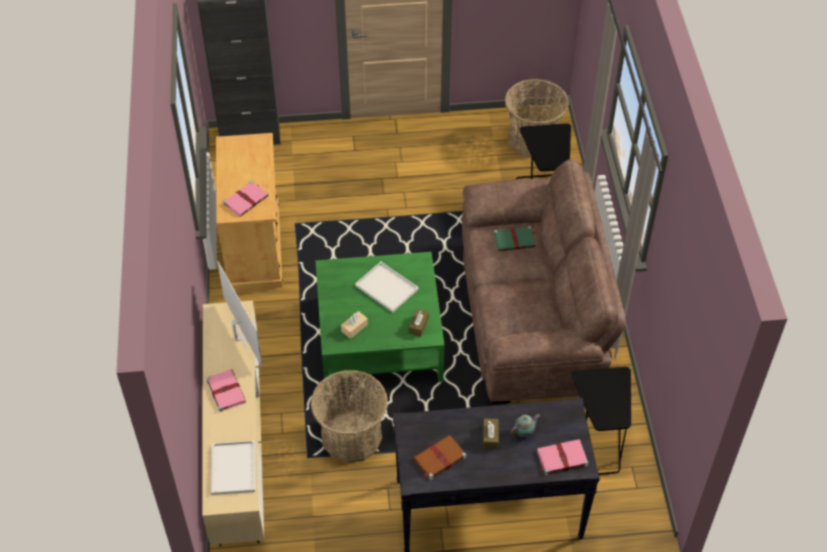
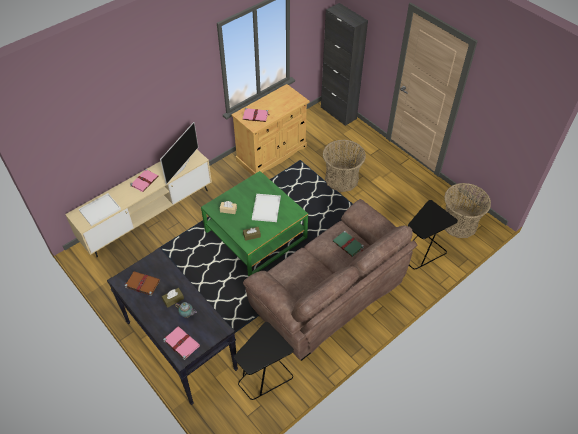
camera: 55 degrees right, 0 degrees up
(351, 436) = (185, 258): basket -> basket (341, 179)

